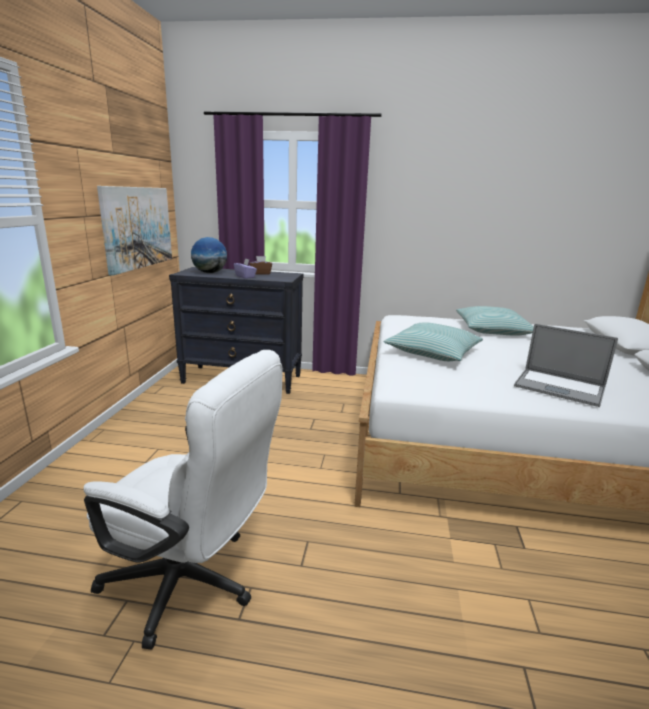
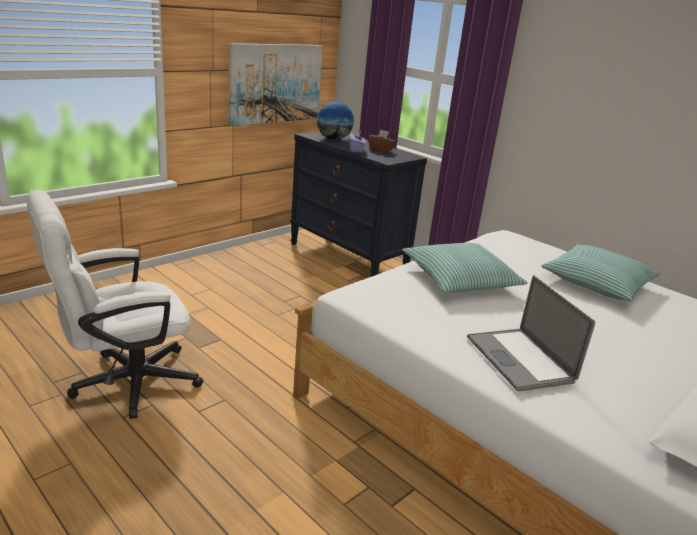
camera: 35 degrees right, 5 degrees up
(192, 584) = (123, 383): white office chair -> white office chair turned 90 degrees clockwise

